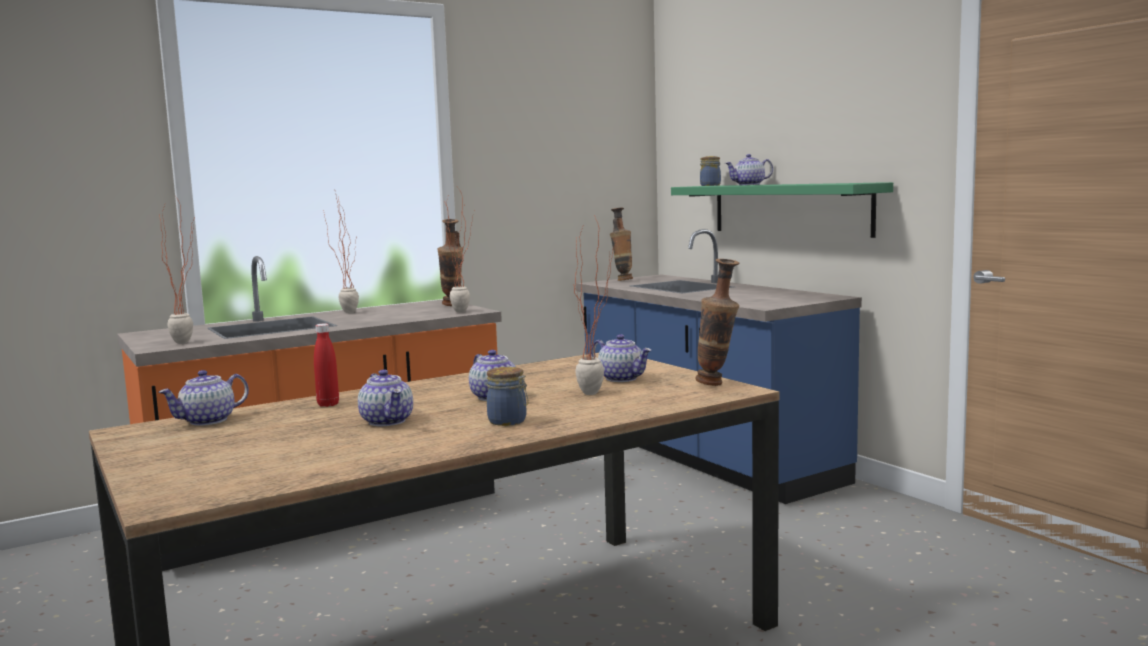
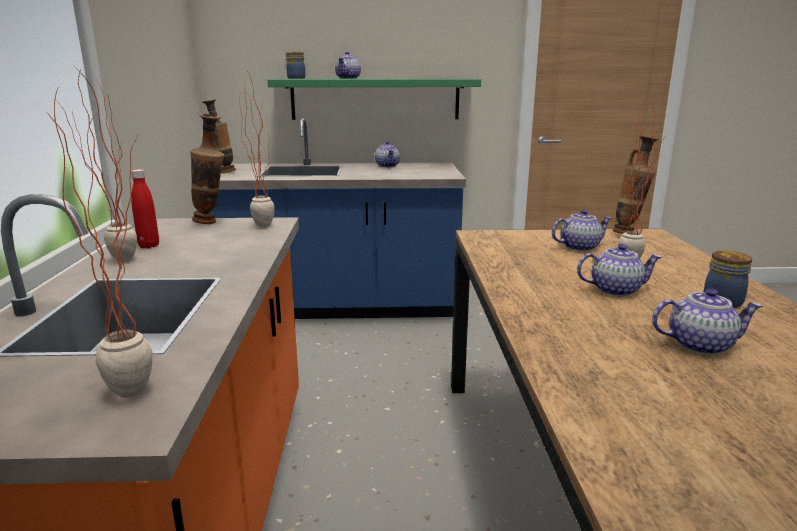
camera: 60 degrees left, 10 degrees up
(207, 421) = (636, 457): teapot -> teapot (387, 166)
(328, 404) = (586, 361): red bottle -> red bottle (149, 246)

